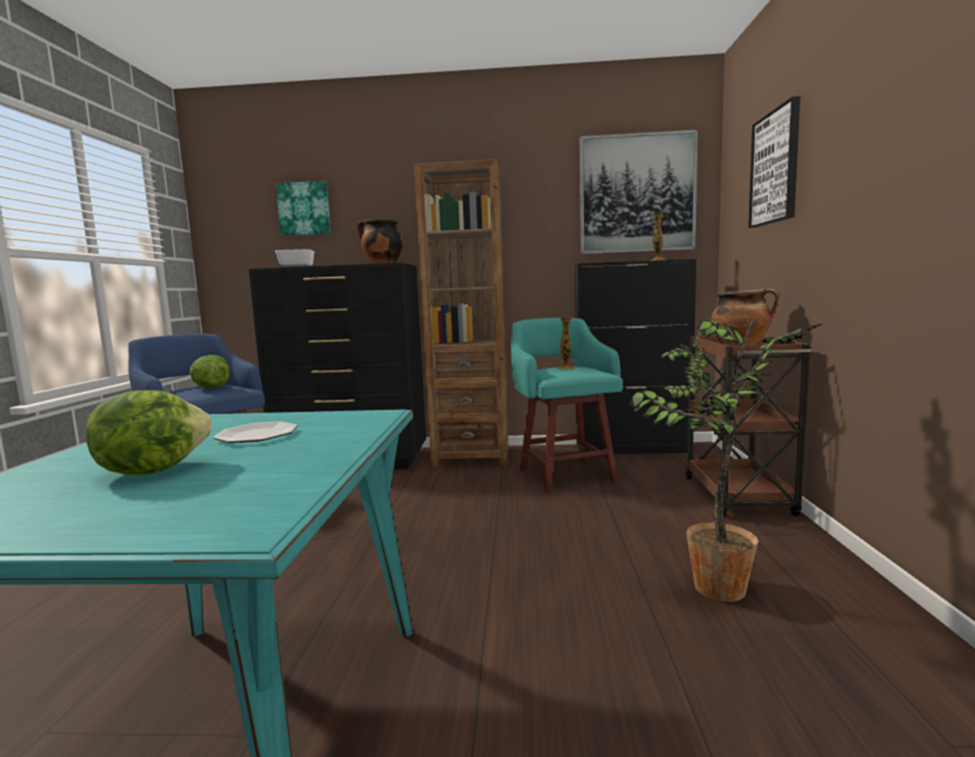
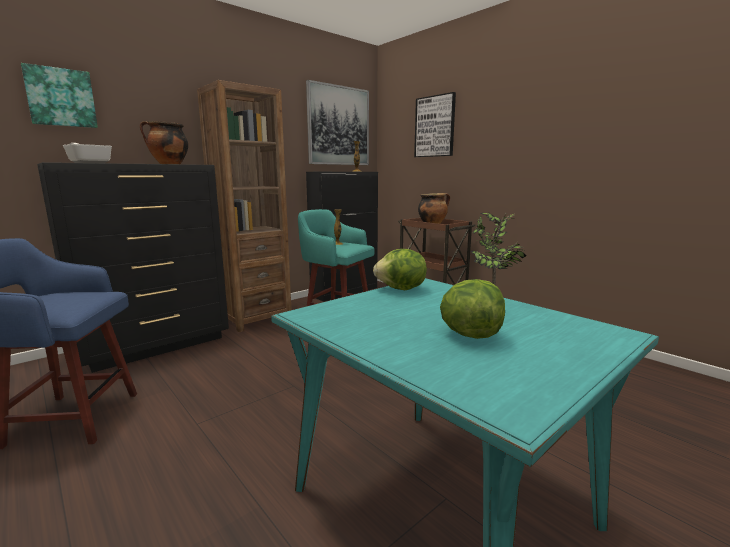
camera: 45 degrees left, 5 degrees up
(211, 387) = (69, 297): lettuce -> lettuce (401, 289)
(256, 435) = (423, 306): plate -> none

